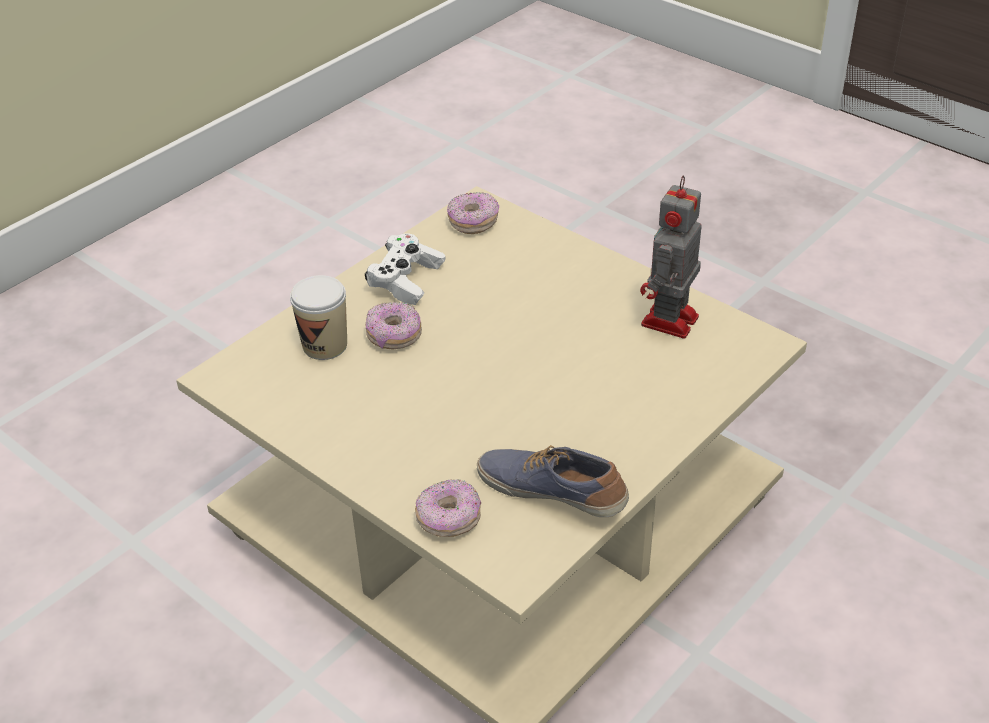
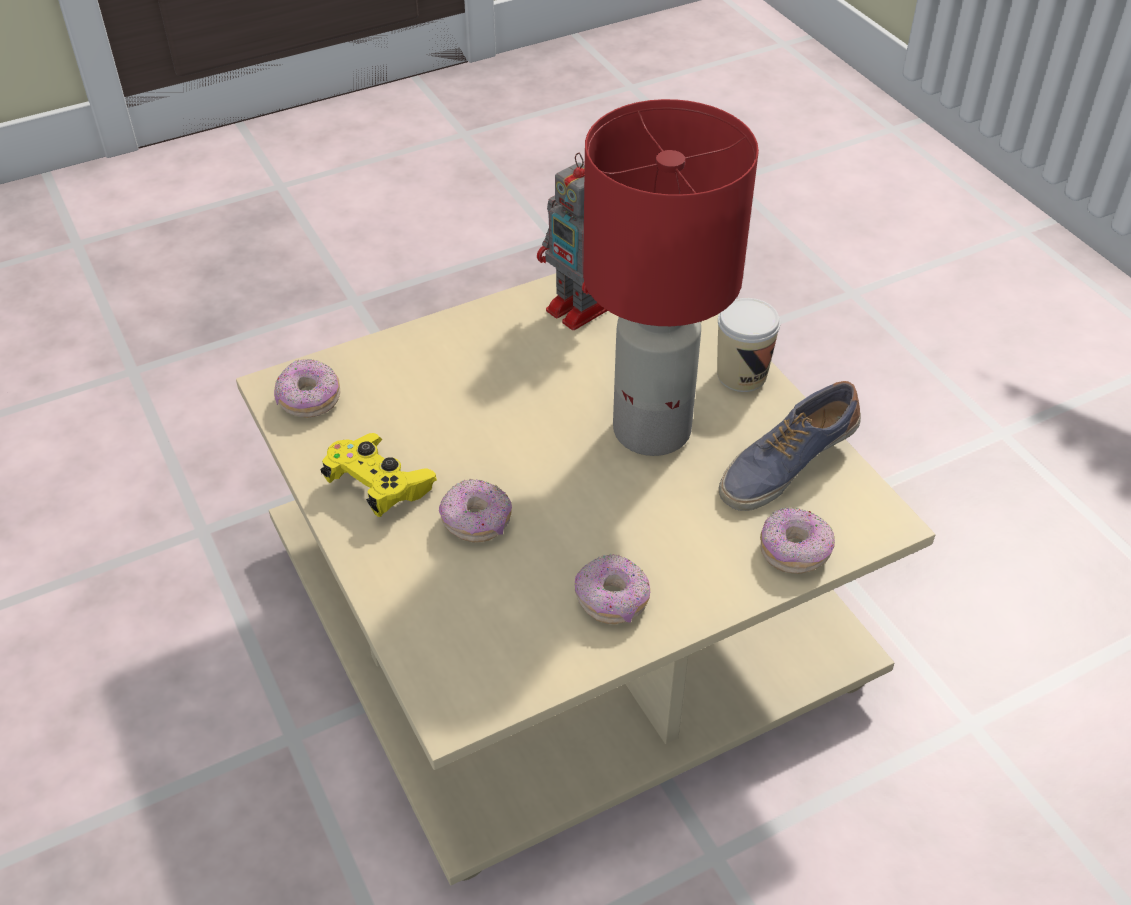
camera: 70 degrees left, 5 degrees up
(325, 345) = (456, 589): cup -> cup (741, 375)
(348, 426) = (612, 600): none -> donut
(406, 280) = (379, 485): white game controller -> yellow game controller
(547, 402) = (654, 430): none -> red table lamp

